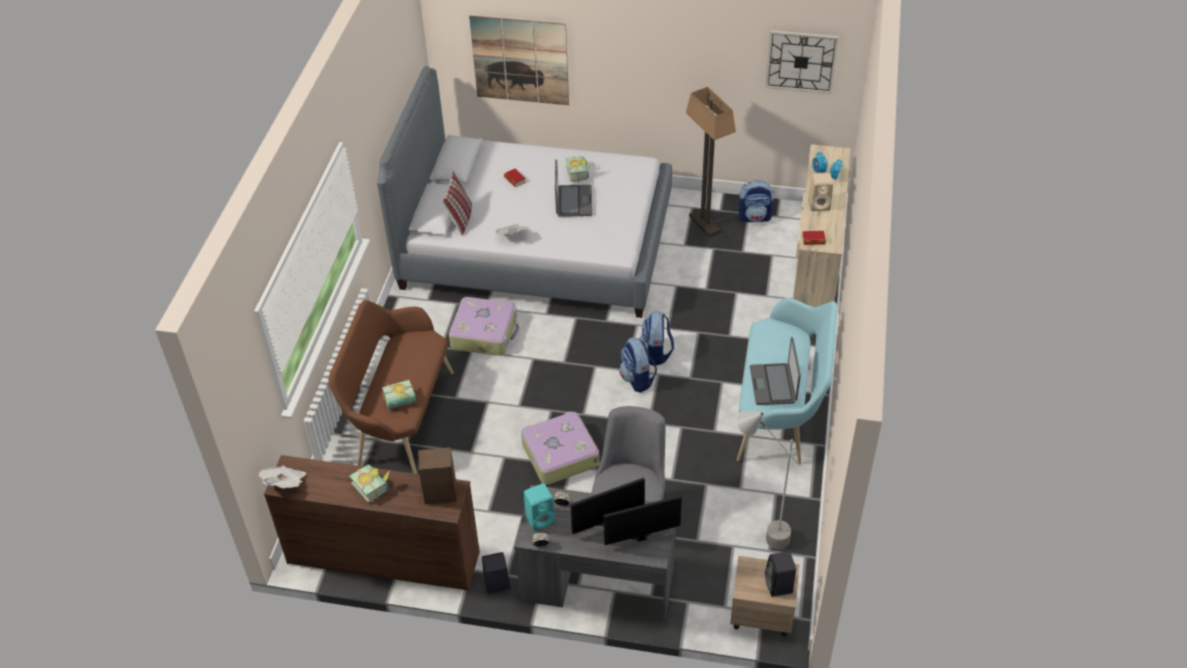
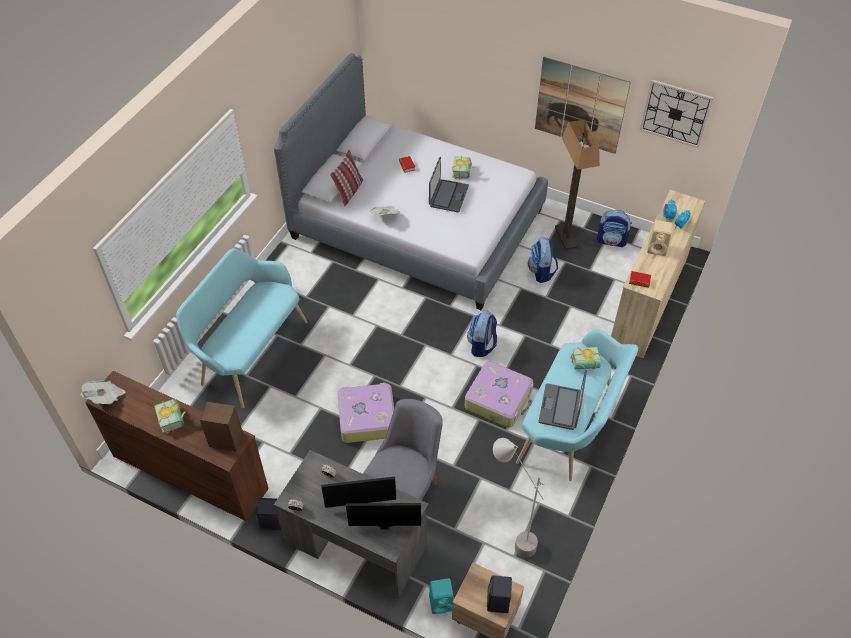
camera: 15 degrees right, 5 degrees up
(400, 419) = (249, 352): brown bench -> turquoise bench
(401, 403) = (238, 344): book -> book (585, 365)
(485, 333) = (346, 293): suitcase -> suitcase (499, 399)
(520, 60) = (434, 63): picture -> picture (580, 105)
(541, 518) = (306, 484): turquoise speaker -> turquoise speaker (442, 602)
(637, 379) = (457, 365): backpack -> backpack (541, 272)

